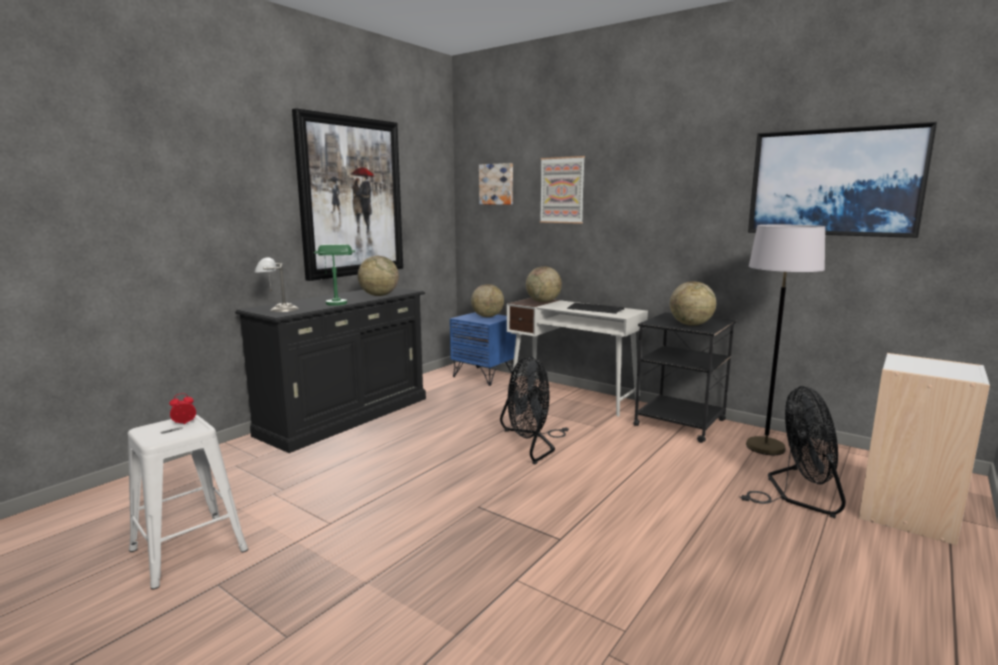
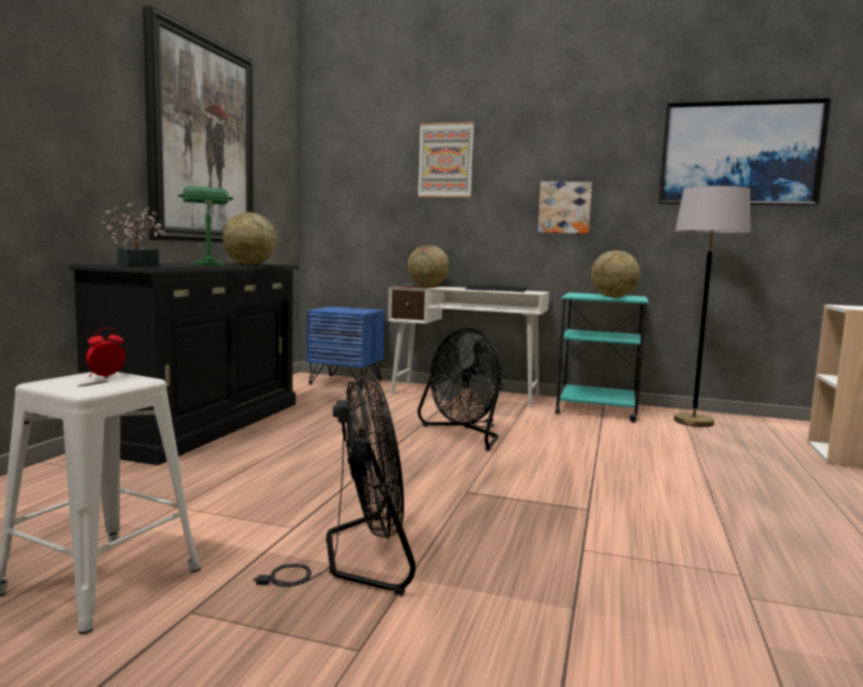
camera: 20 degrees left, 5 degrees down
(278, 310) = (137, 265): white table lamp -> potted plant
(487, 316) = (351, 309): globe -> none
(497, 184) = (360, 153): picture -> picture (564, 207)
(681, 423) = (598, 409): black cart -> turquoise cart
(792, 491) = (754, 451): black fan -> black fan (354, 557)

